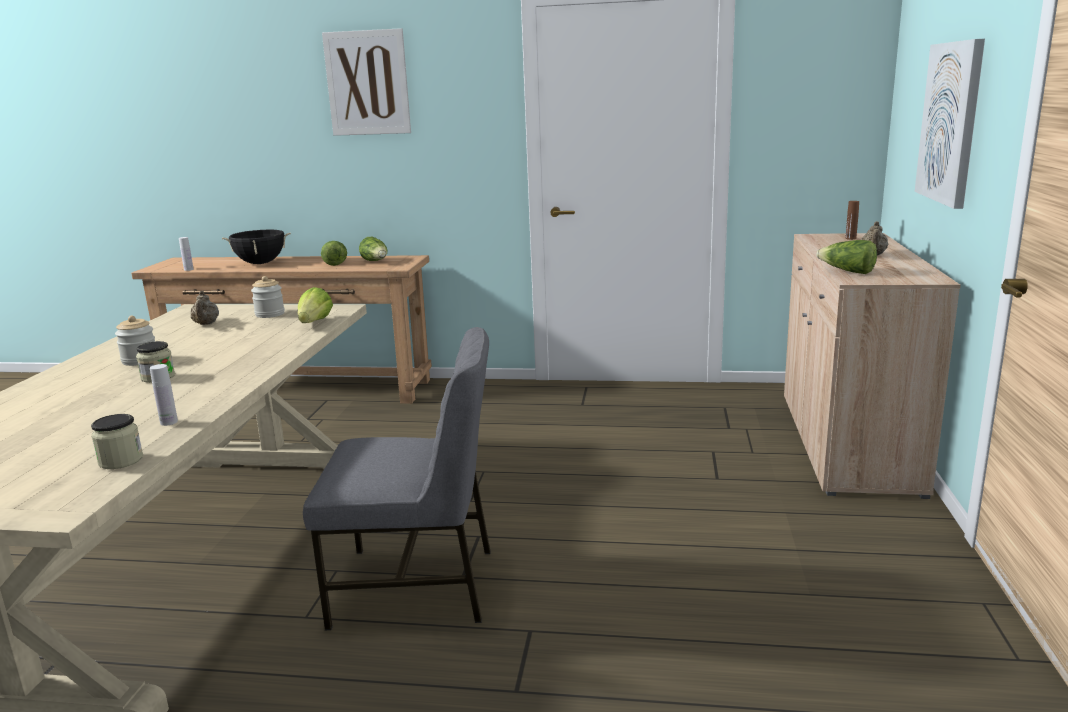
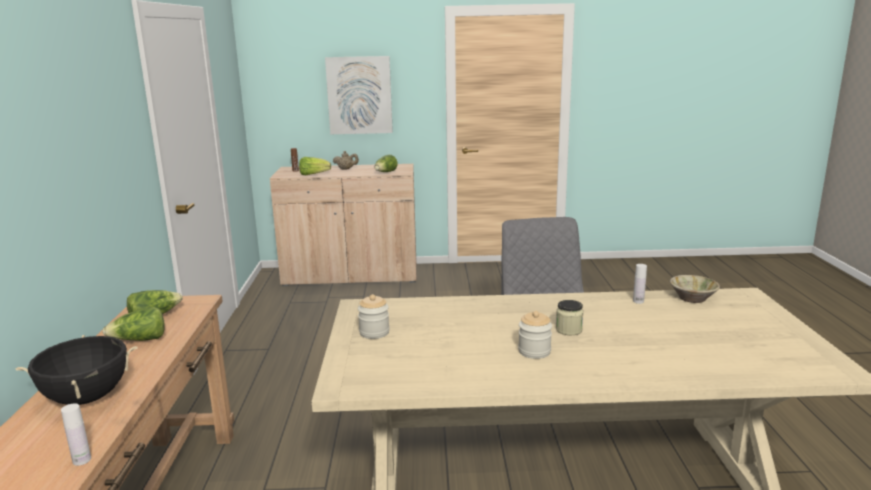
camera: 100 degrees left, 0 degrees up
(121, 460) = (693, 298): jar -> beige bowl
(206, 324) = (411, 356): beige teapot -> none
(315, 323) = (407, 306): lettuce -> lettuce (313, 174)
(367, 83) = (62, 103): picture -> none

